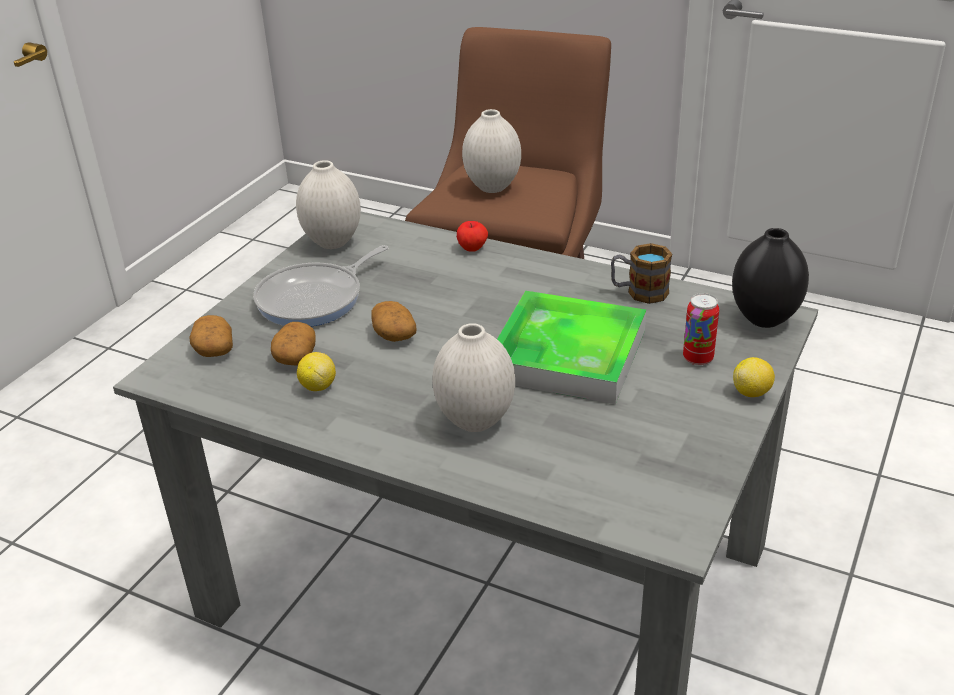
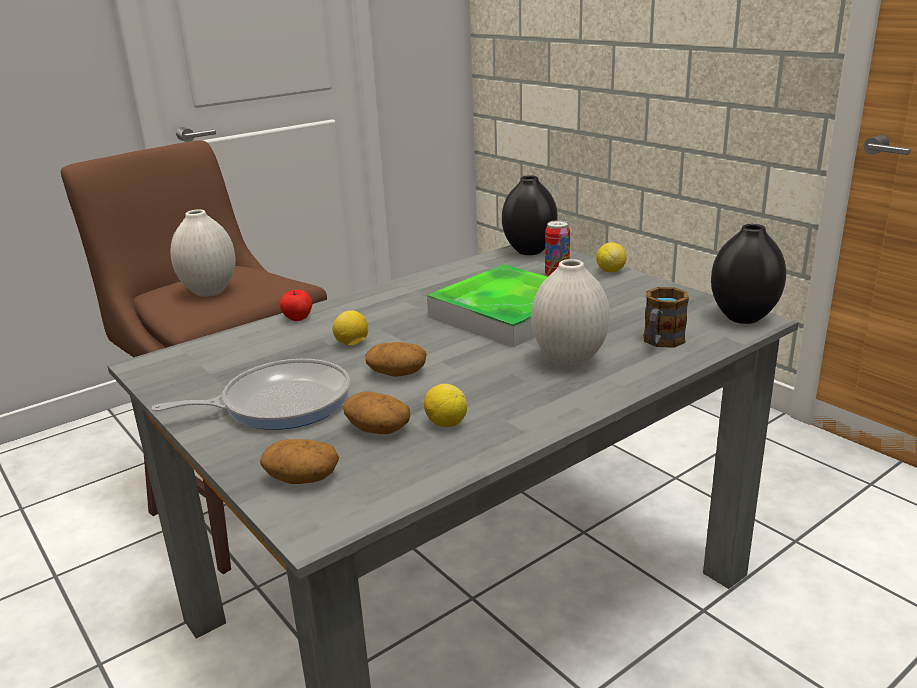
camera: 65 degrees left, 10 degrees down
(315, 299) = (279, 403): frying pan -> frying pan turned 90 degrees counterclockwise
(332, 242) = (178, 378): white vase -> none
(437, 293) = (352, 344): none -> lemon
(639, 292) = (451, 276): mug -> mug (660, 342)
(678, 526) = (744, 318): none -> black vase

